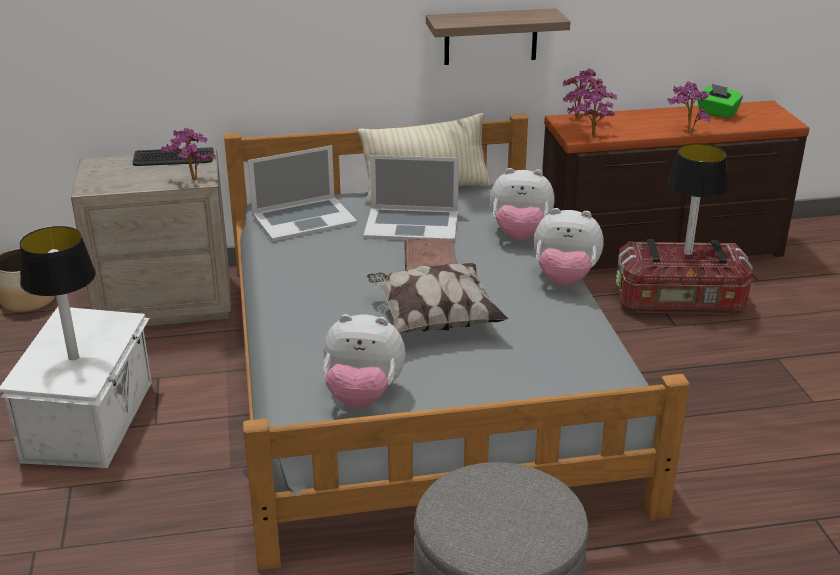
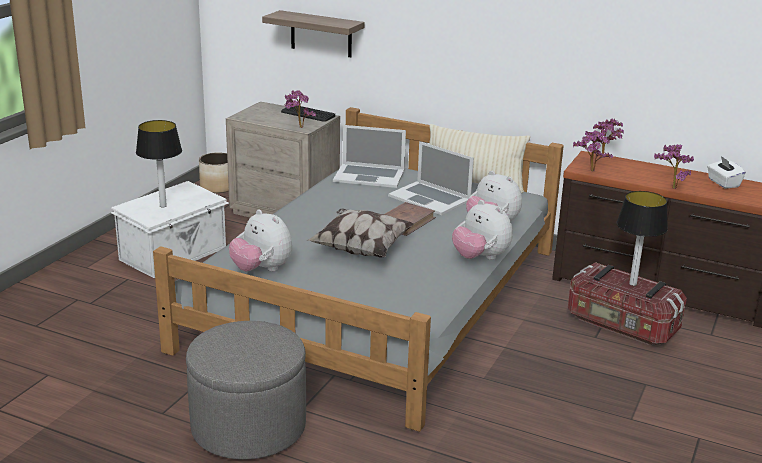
camera: 35 degrees right, 5 degrees down
(490, 36) = (543, 77): shelf -> shelf (321, 34)
(717, 113) = (723, 183): green tissue box -> white tissue box

